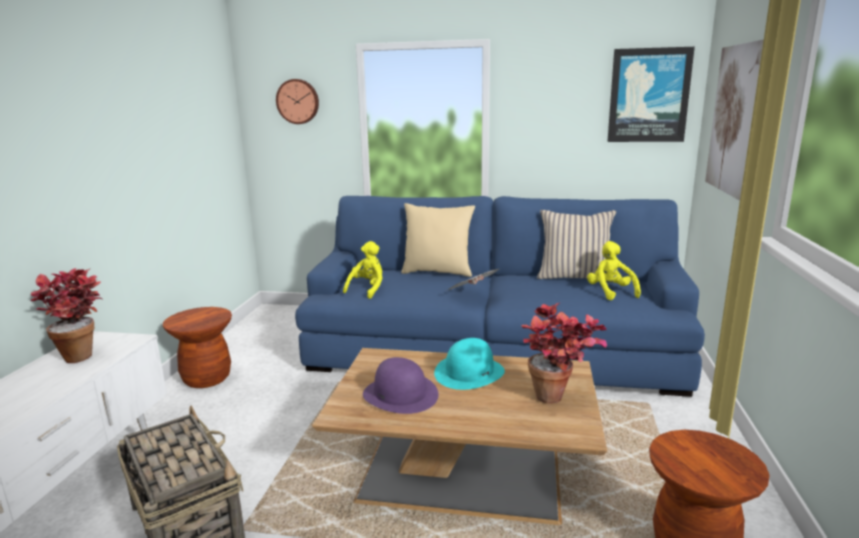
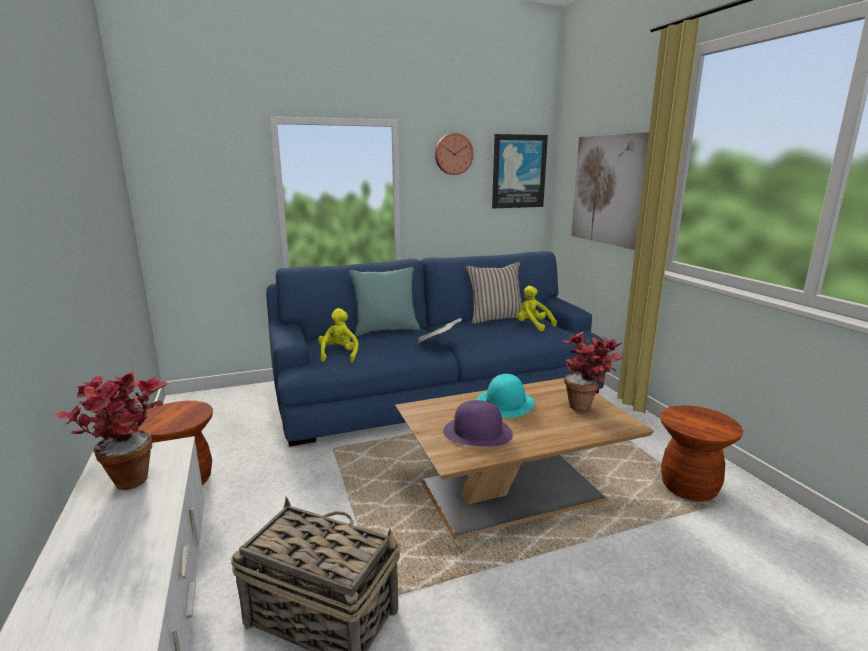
camera: 30 degrees left, 0 degrees up
(298, 101) = (205, 173): wall clock -> wall clock (453, 154)
(438, 272) = (386, 330): beige pillow -> turquoise pillow

